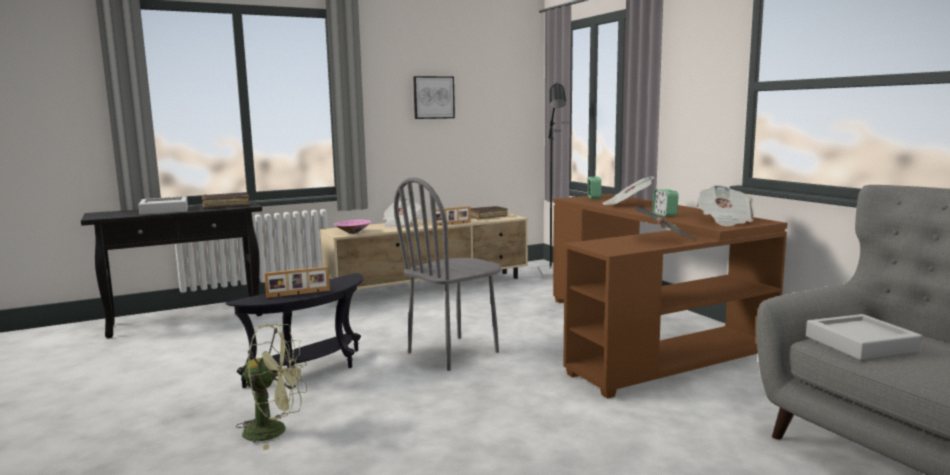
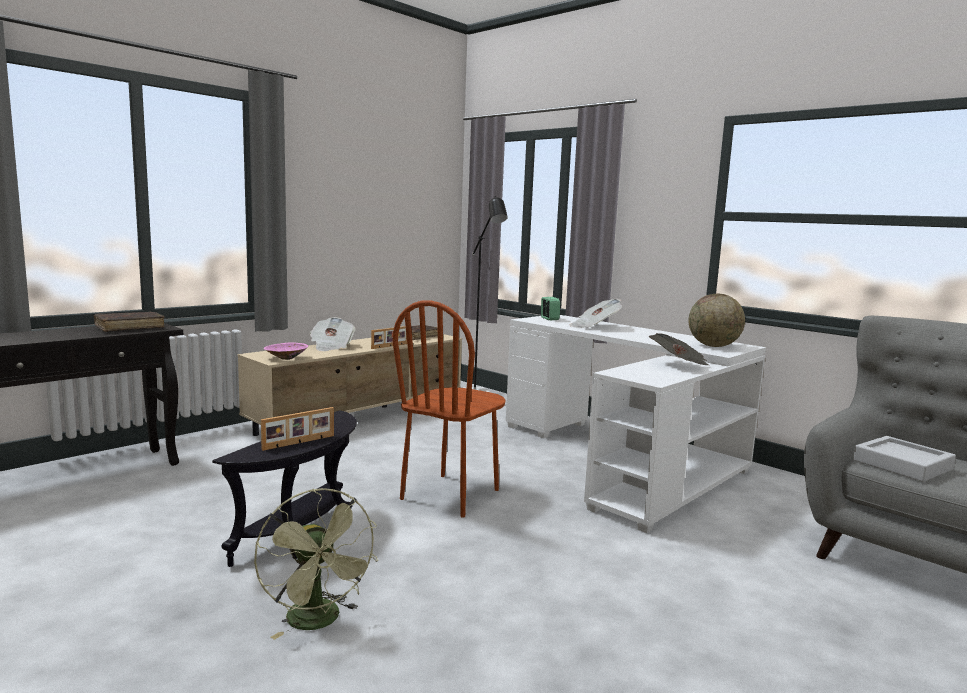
camera: 20 degrees left, 0 degrees up
(164, 210) = (47, 335): grey tray -> none
(275, 431) = (319, 622): green fan -> green fan turned 75 degrees clockwise
(433, 97) = (357, 203): picture -> none
(453, 352) = (451, 495): grey chair -> brown chair
(647, 336) = (626, 460): brown desk -> white desk
(664, 215) = (649, 339): alarm clock -> none
(724, 221) = (713, 346): newspaper -> globe

